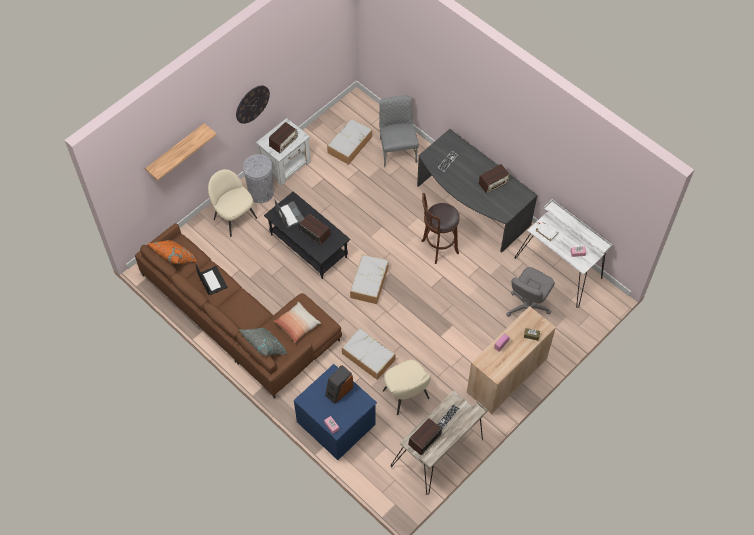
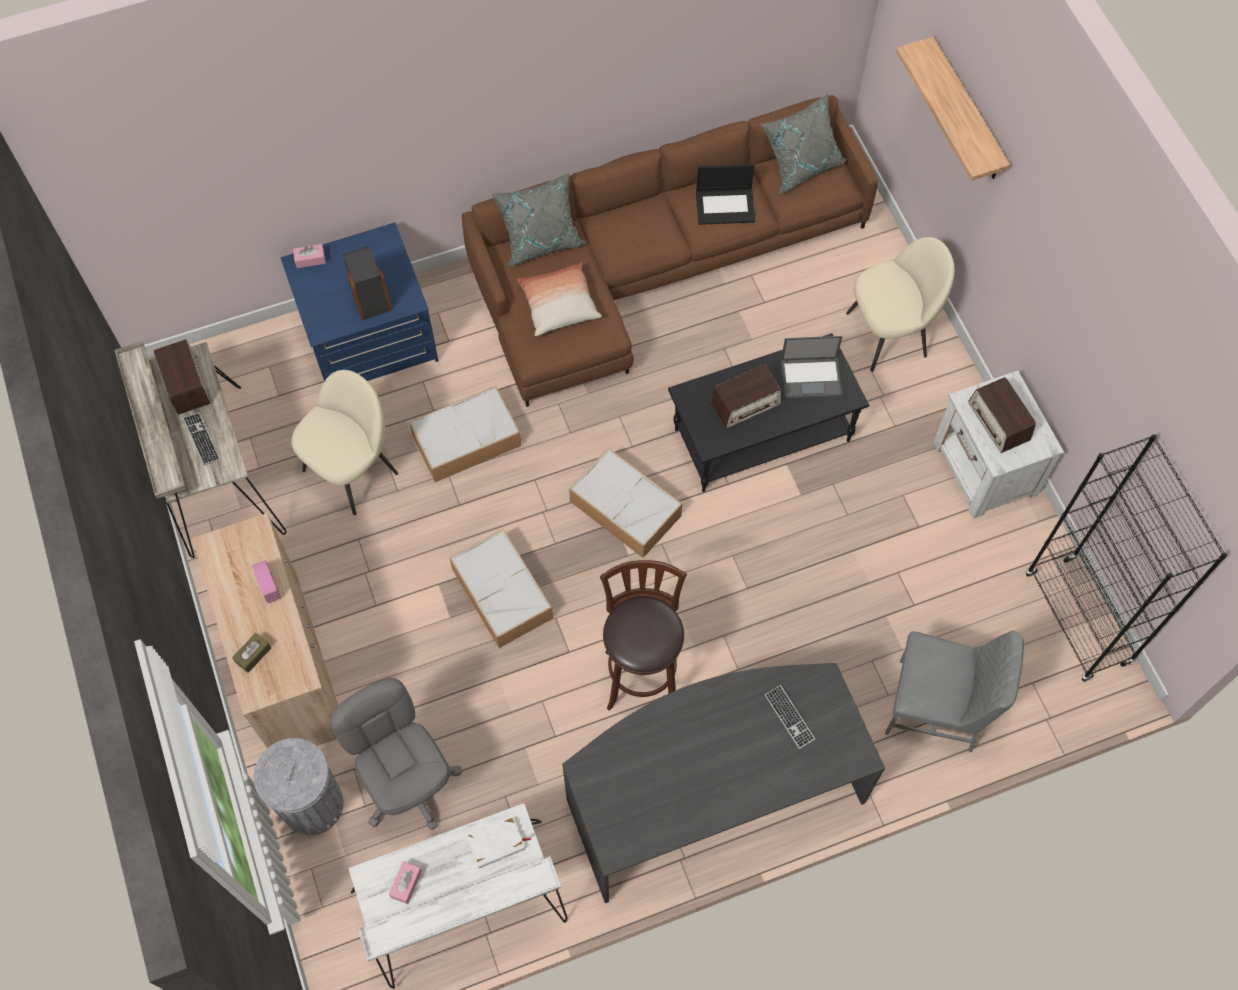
camera: 115 degrees right, 5 degrees up
(174, 259) = (801, 164): orange pillow -> grey pillow
(252, 104) = (1061, 312): wall clock -> none
(261, 192) = (930, 400): grey trash can -> grey trash can (312, 804)
(337, 118) = (1077, 619): none -> black bookcase
(350, 144) = (991, 615): storage box -> storage box (503, 594)
(406, 395) = (352, 470): beige chair -> beige chair turned 135 degrees clockwise
(494, 182) = (684, 792): radio -> none

